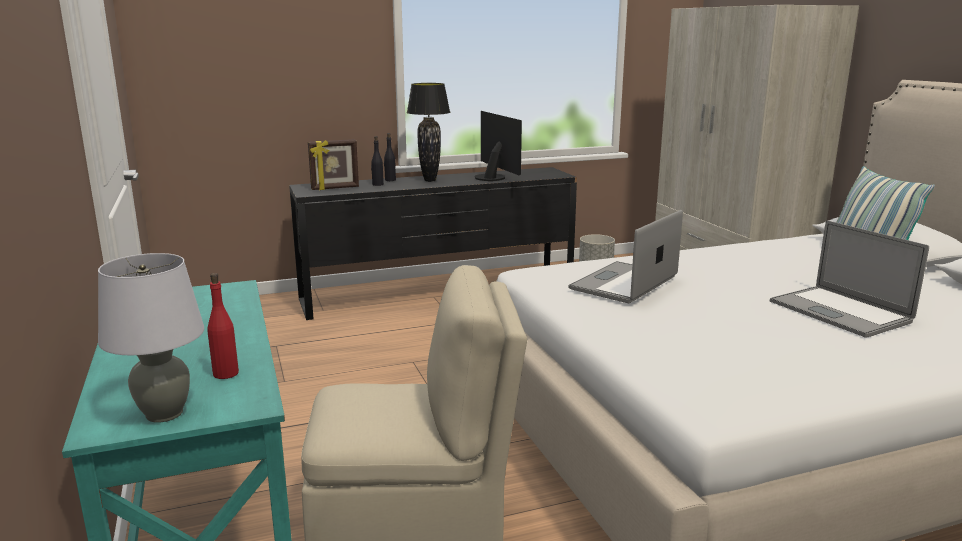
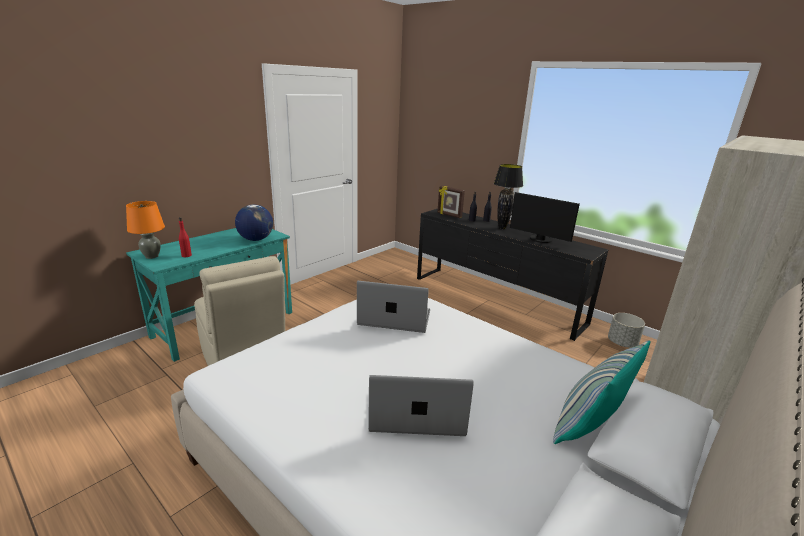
camera: 60 degrees right, 5 degrees up
(164, 414) = (152, 256): grey table lamp -> orange table lamp
(230, 305) = (255, 239): none -> globe
(493, 177) = (540, 240): monitor -> monitor turned 90 degrees clockwise
(839, 311) = (417, 412): laptop -> laptop turned 60 degrees clockwise

